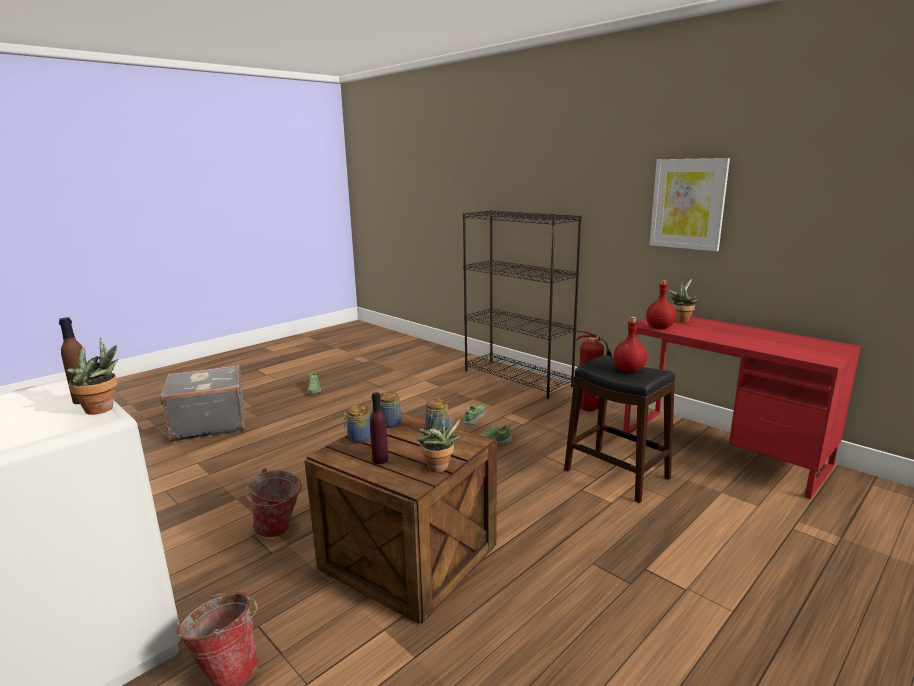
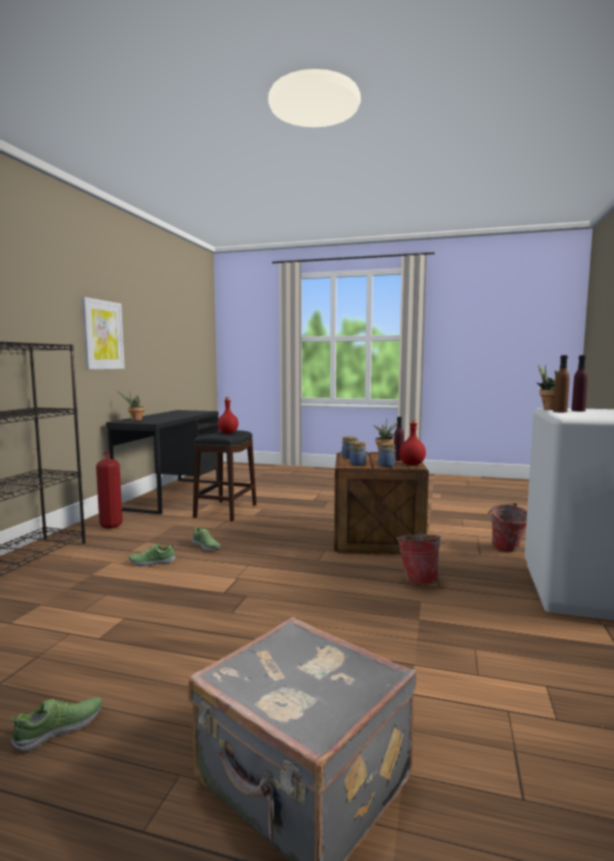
camera: 120 degrees left, 10 degrees down
(53, 417) = (578, 410): none -> purple bottle
(659, 328) = (159, 421): red bottle -> red bottle (412, 464)
(722, 449) = (171, 495): red desk -> black desk

